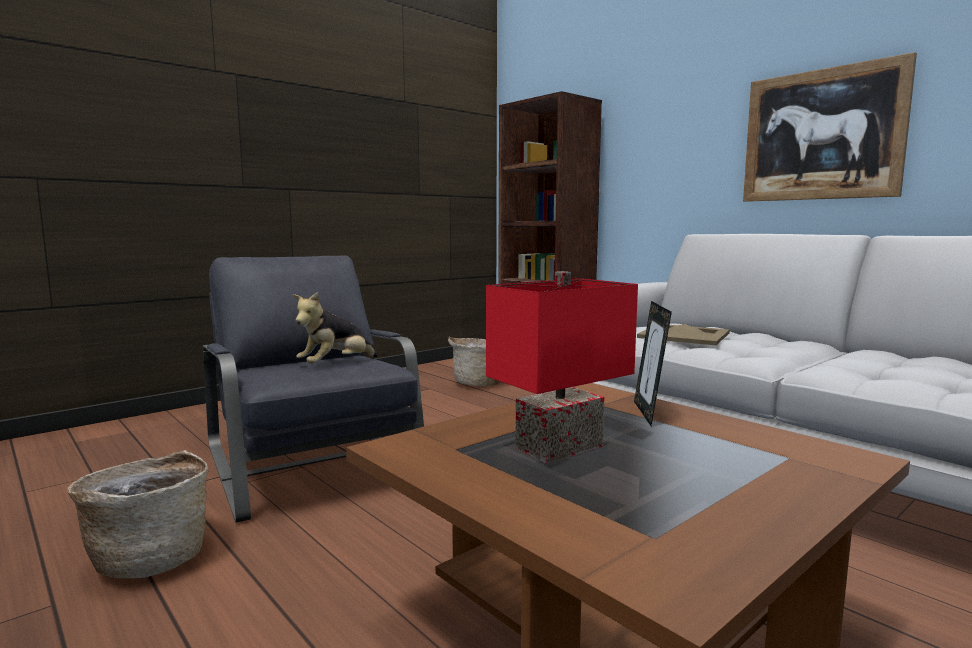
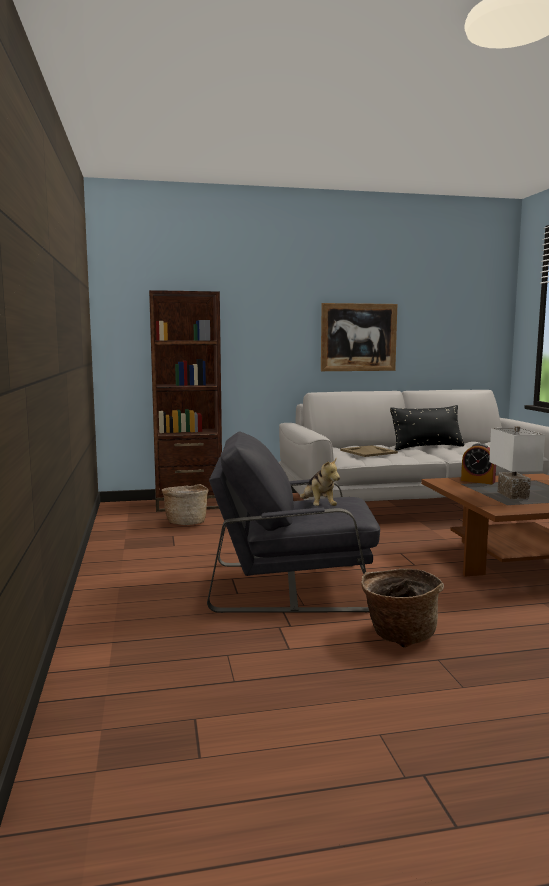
camera: 60 degrees left, 0 degrees up
(557, 446) = (511, 495): red table lamp -> white table lamp
(648, 413) = (478, 481): picture frame -> alarm clock
(842, 354) = (427, 447): none -> black pillow

